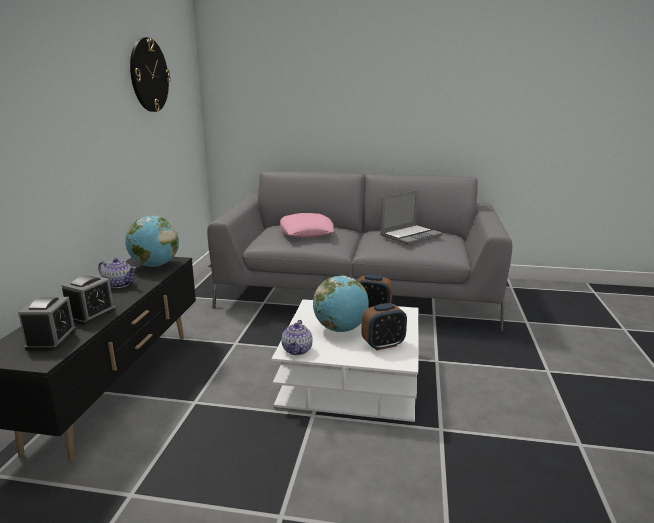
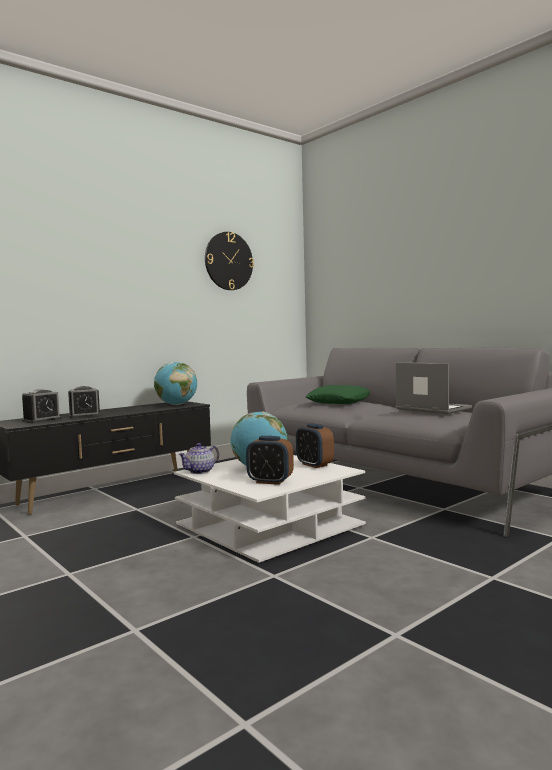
camera: 40 degrees right, 15 degrees down
(119, 284) = (133, 408): teapot -> none
(306, 231) = (338, 402): pink pillow -> green pillow
(411, 235) = (431, 409): laptop -> laptop turned 135 degrees counterclockwise

